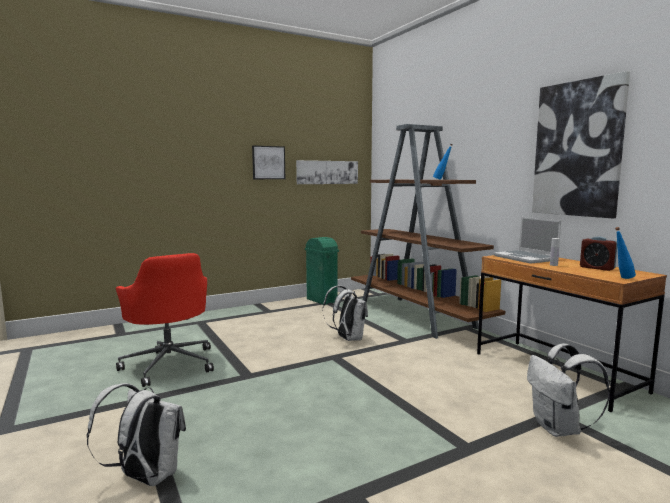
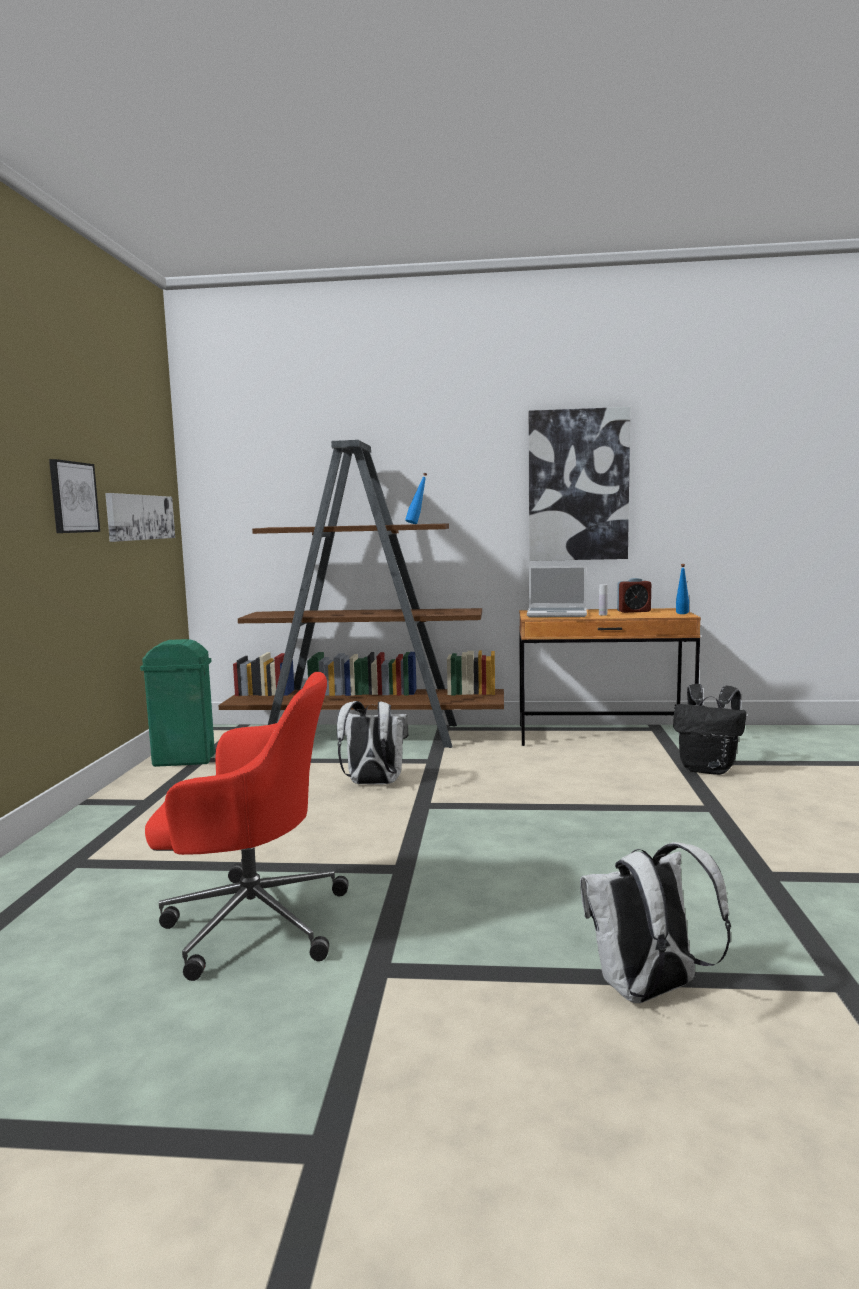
camera: 55 degrees left, 0 degrees up
(559, 429) = (708, 769): white backpack -> black backpack

